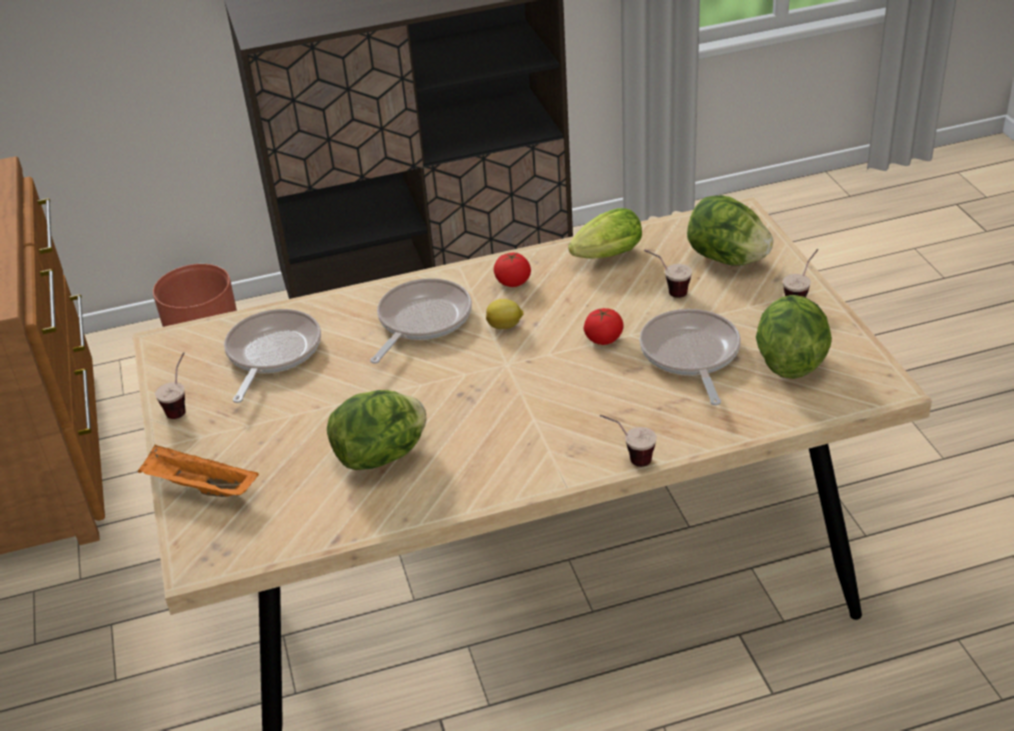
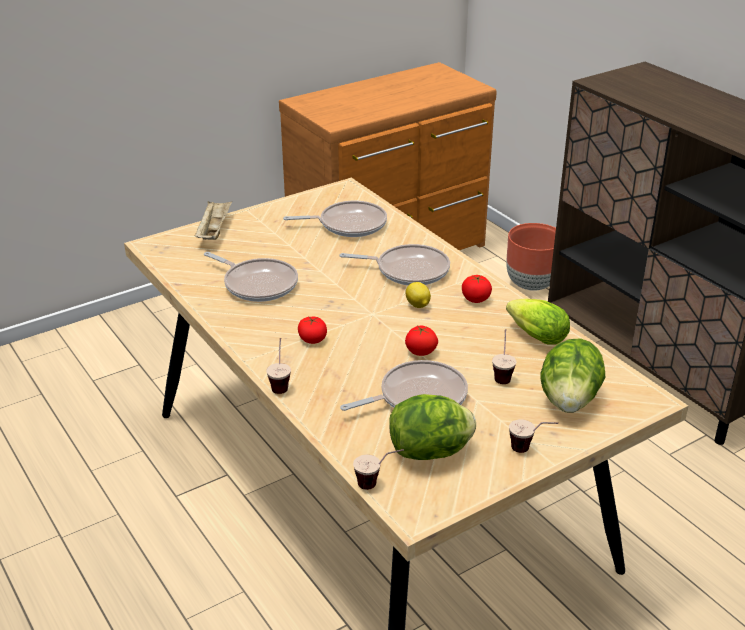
camera: 70 degrees right, 5 degrees down
(181, 405) = (286, 208): cup -> cup (378, 484)
(199, 488) = (214, 231): orange tray -> beige tray
(382, 456) = (257, 284): lettuce -> frying pan
(541, 420) = (312, 339): none -> tomato

